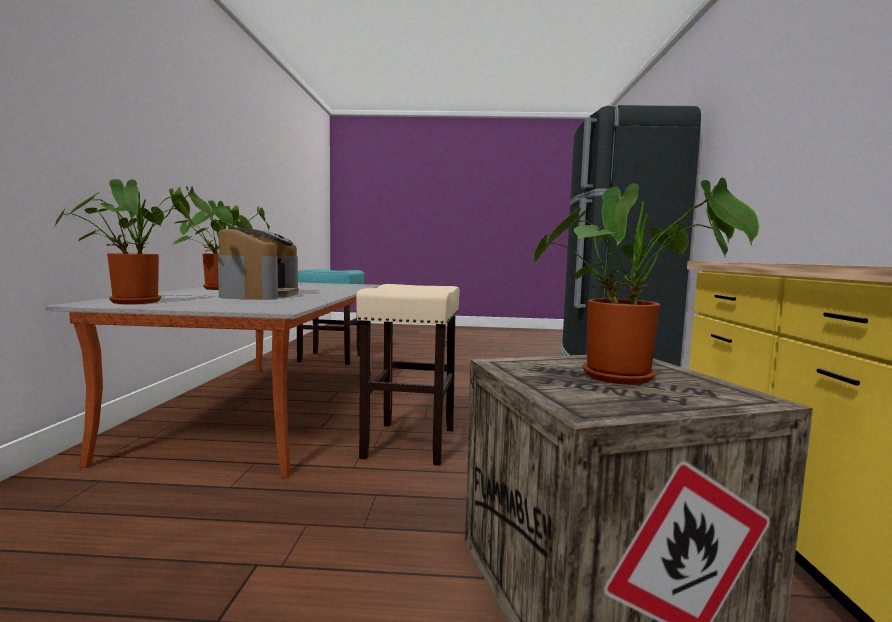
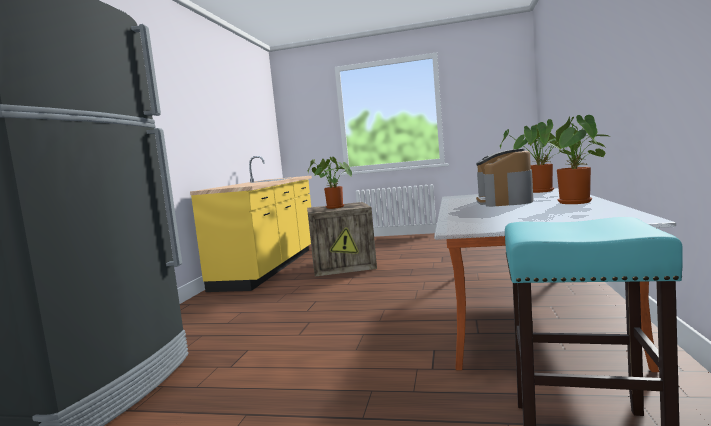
camera: 170 degrees left, 0 degrees up
(410, 443) = (395, 292): beige stool -> none

